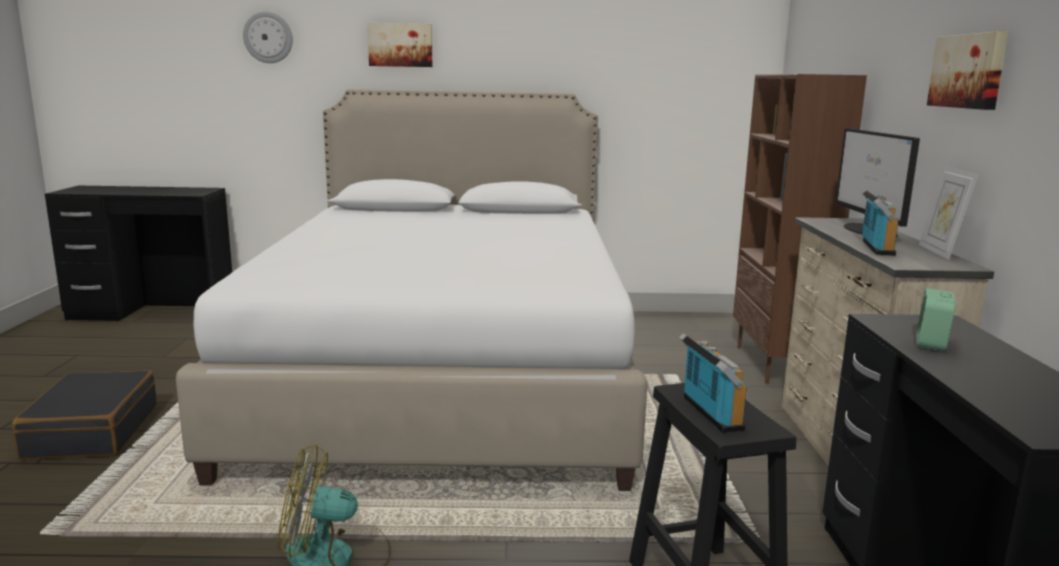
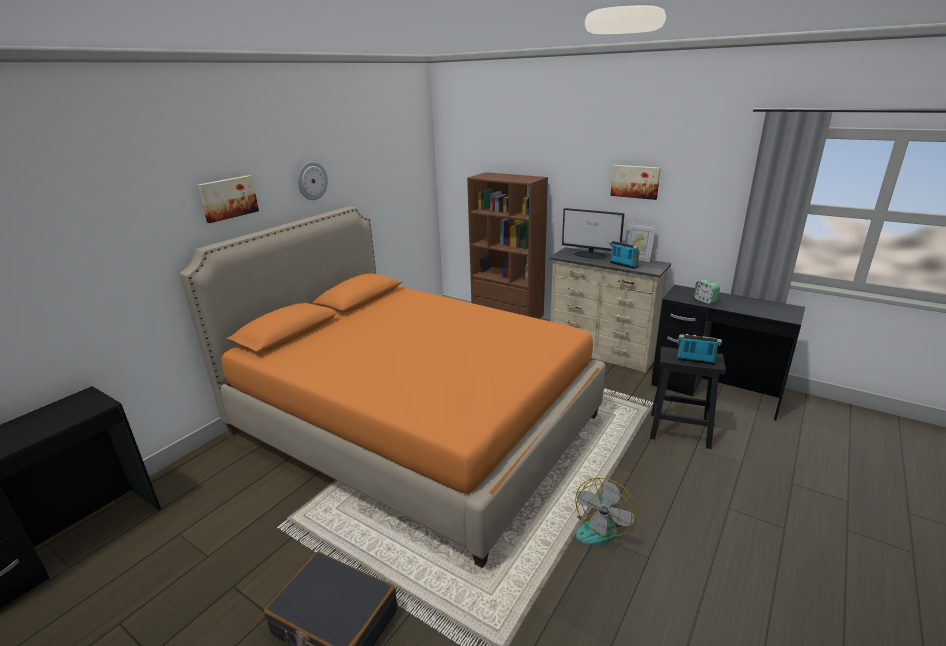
camera: 55 degrees left, 10 degrees up
(268, 37) = (99, 220): wall clock -> wall clock (312, 180)
(445, 375) = (414, 424): white bed -> orange bed

